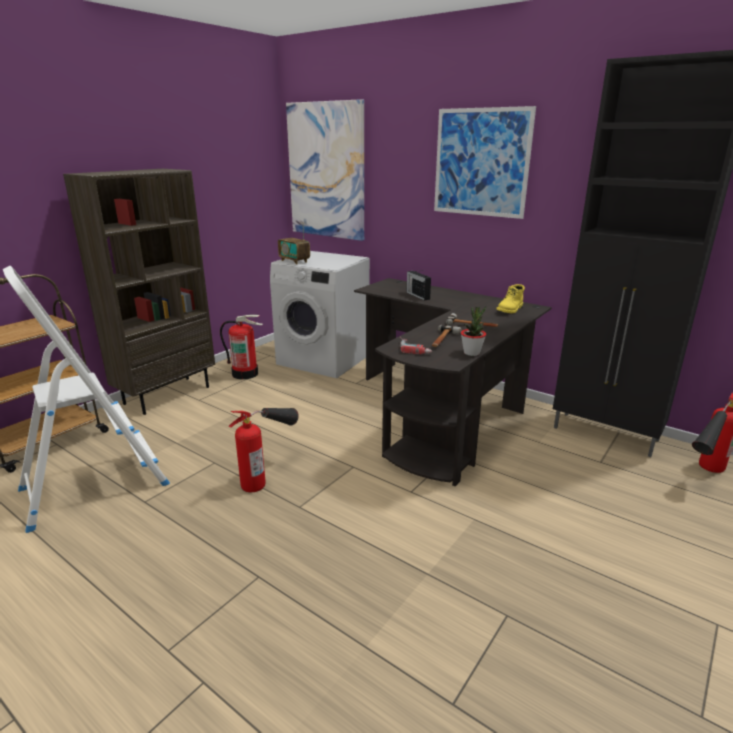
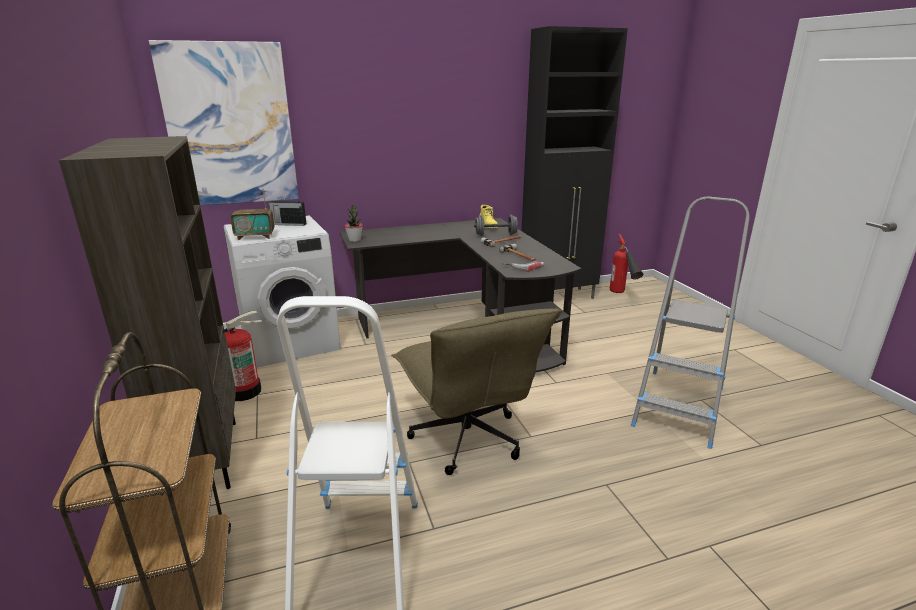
camera: 55 degrees left, 0 degrees up
(269, 474) = (465, 436): fire extinguisher -> beige office chair
(417, 295) = (408, 236): radio -> radio (288, 224)
(466, 597) = (679, 406): none -> grey step ladder
(471, 353) = (555, 256): potted plant -> potted plant (354, 240)
(481, 163) = (425, 106): picture -> none
(488, 318) = (495, 235): none -> grey dumbbell

